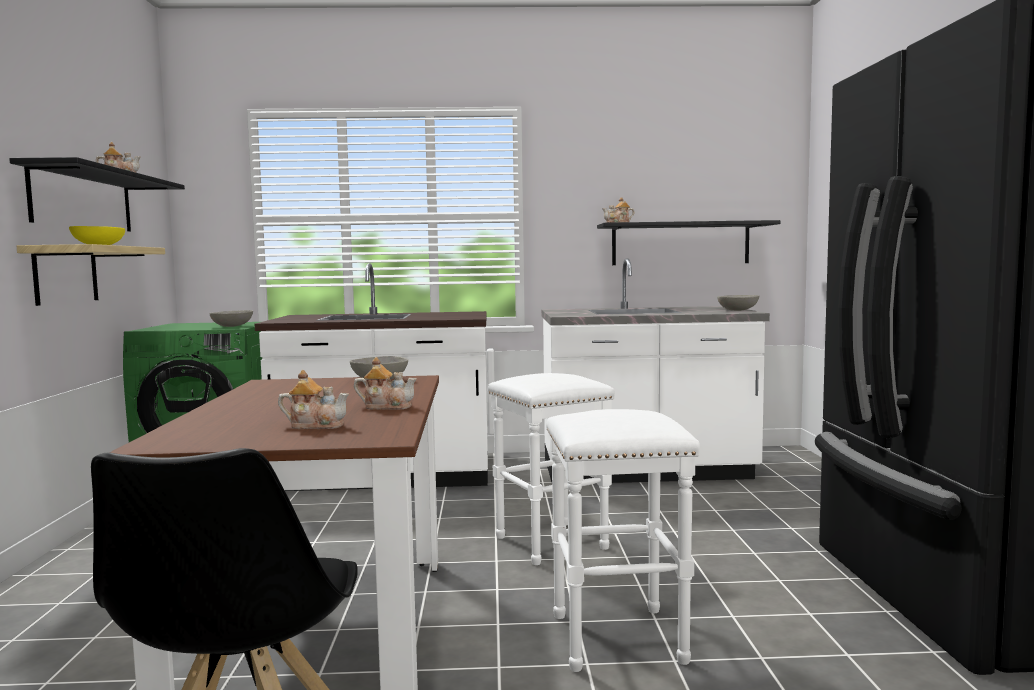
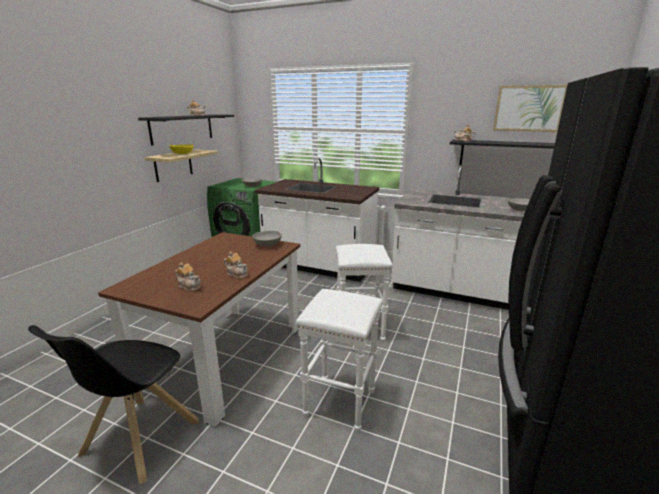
camera: 25 degrees right, 15 degrees up
(699, 175) = (528, 108): none -> picture

